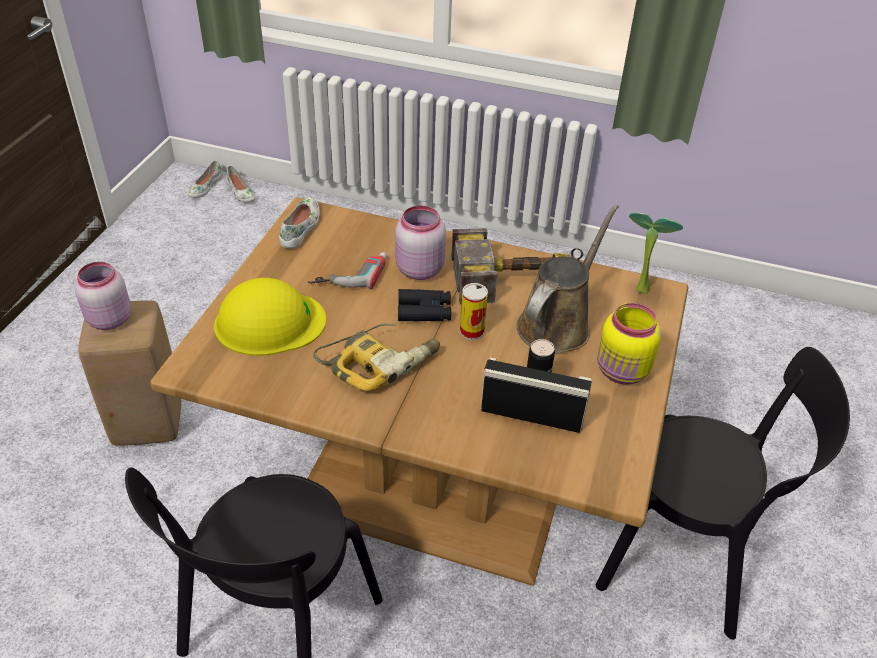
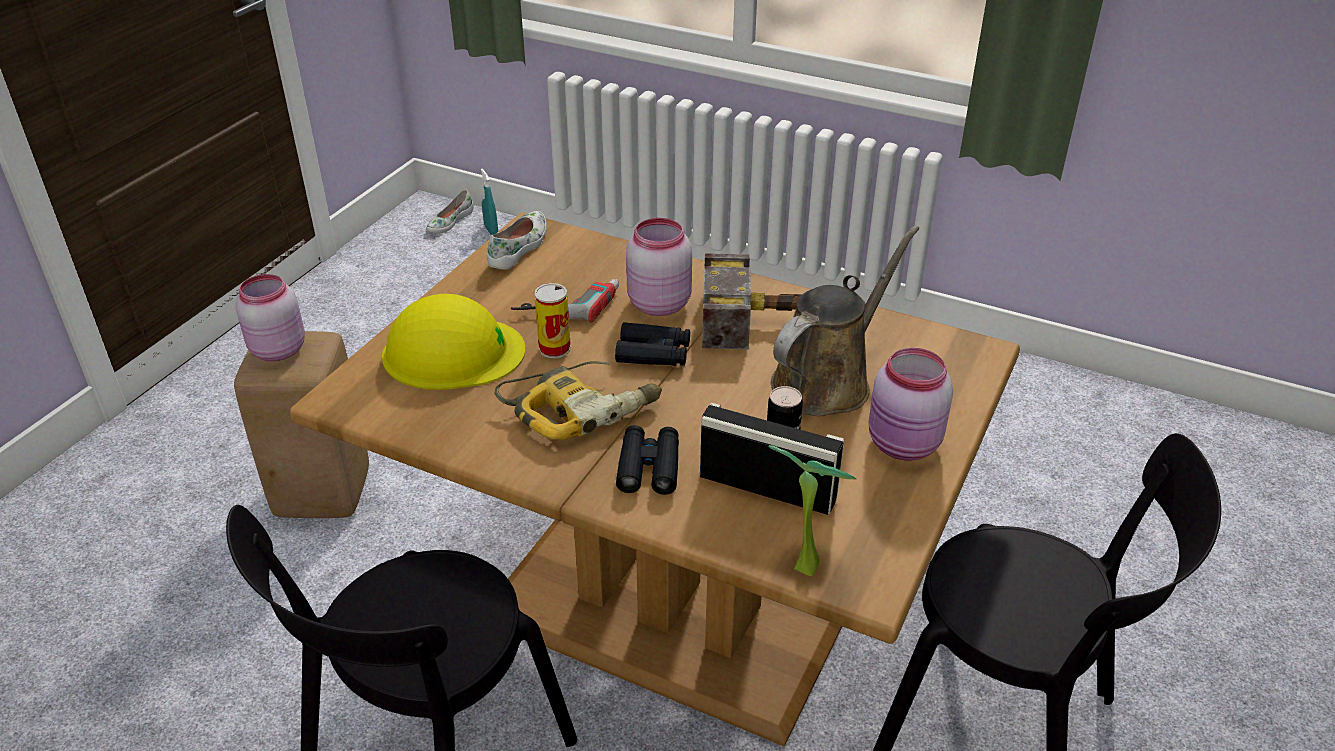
camera: 10 degrees right, 5 degrees down
(240, 192) = (491, 230): white shoe -> turquoise spray bottle
(441, 406) = (649, 467): none -> black binoculars
(471, 331) = (710, 381): can -> can (554, 348)
(622, 372) = (904, 445): yellow jar -> pink jar
(640, 286) = (951, 343): potted plant -> potted plant (804, 562)

